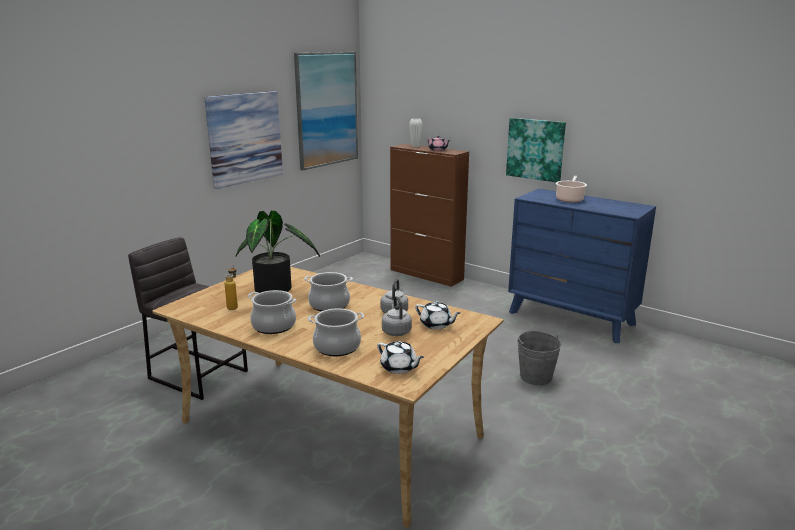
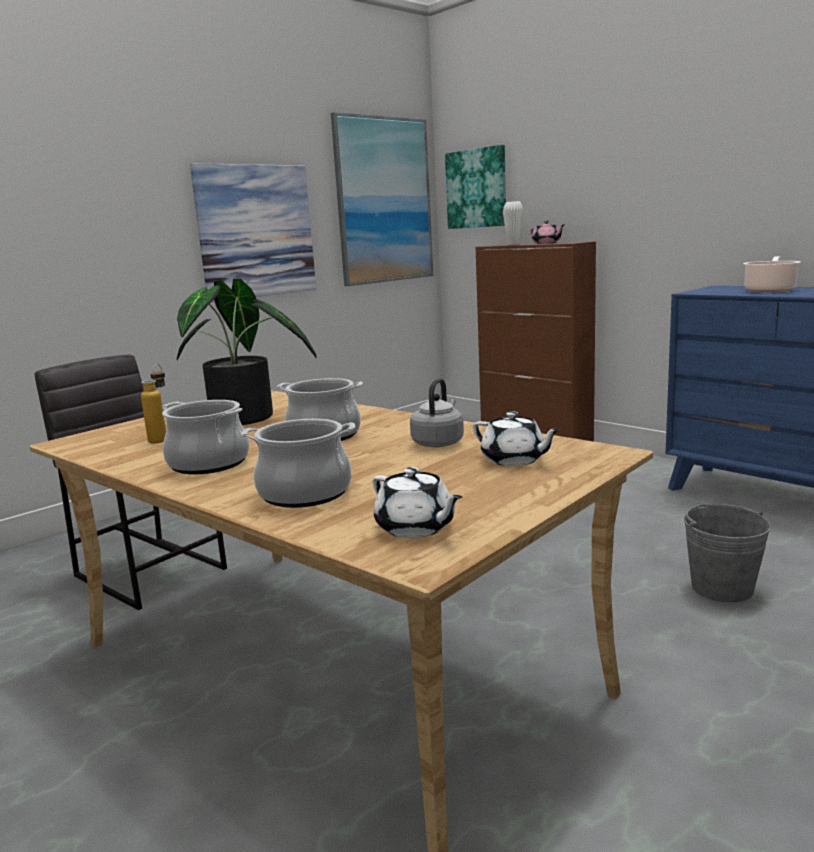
camera: 10 degrees right, 5 degrees down
(396, 331) = (431, 470): grey kettle -> none
(535, 149) = (705, 222): picture -> picture (477, 188)

